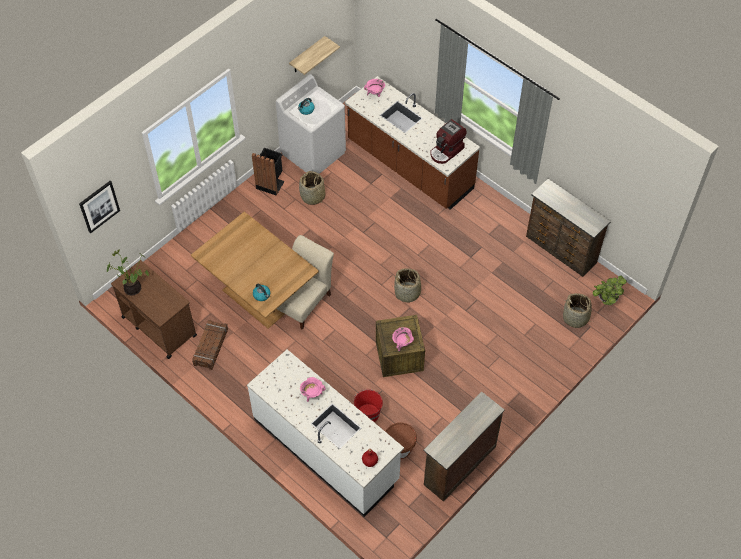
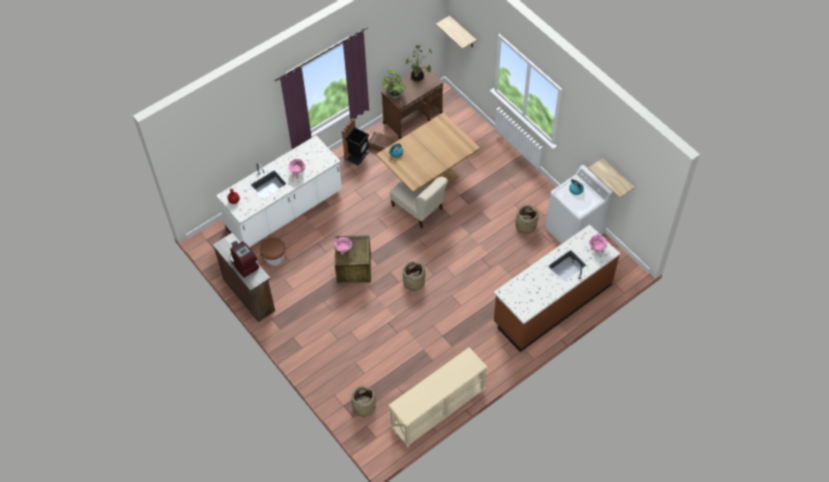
camera: 100 degrees right, 0 degrees up
(99, 206) = (462, 33): picture -> shelf
(270, 183) = (543, 197): black trash can -> black trash can (357, 156)
(367, 413) = (308, 240): red bucket -> none
(446, 151) = (521, 295): coffee machine -> coffee machine (243, 264)
(560, 250) = (438, 410): brown dresser -> beige console table
(606, 300) = (378, 436): potted plant -> potted plant (394, 94)

